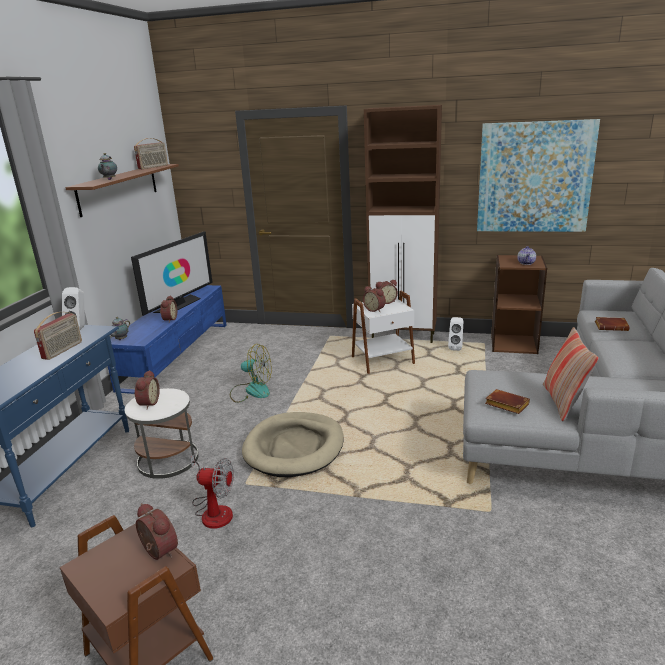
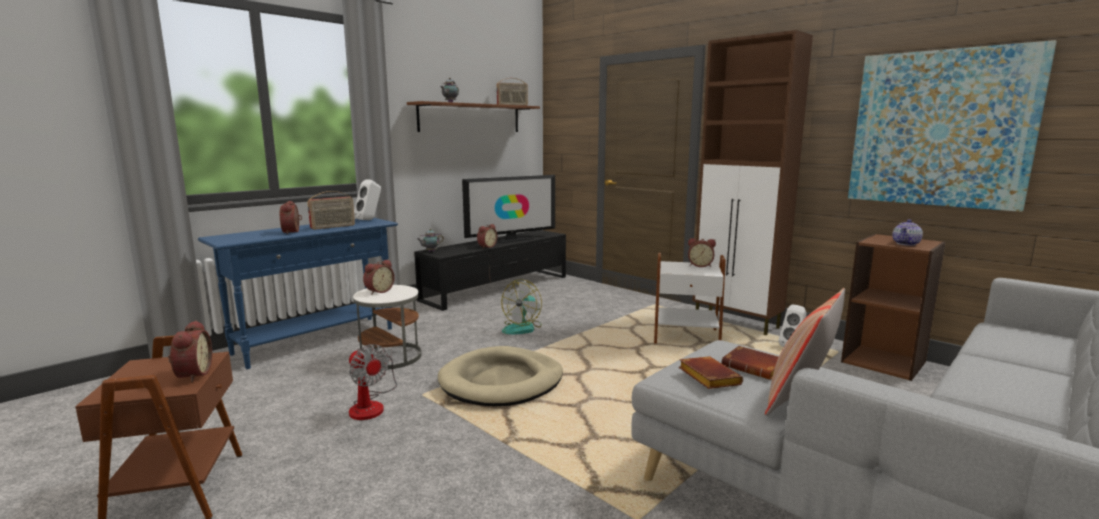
camera: 30 degrees right, 10 degrees down
(177, 354) = (497, 288): blue tv stand -> black tv stand
(251, 391) = (523, 328): fan -> fan turned 75 degrees clockwise
(375, 309) = (678, 268): alarm clock -> alarm clock (293, 232)
(612, 326) = (1009, 345): brown book -> brown book (755, 368)

